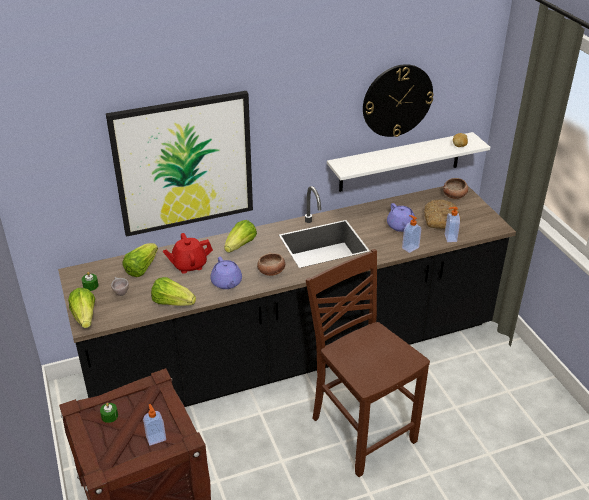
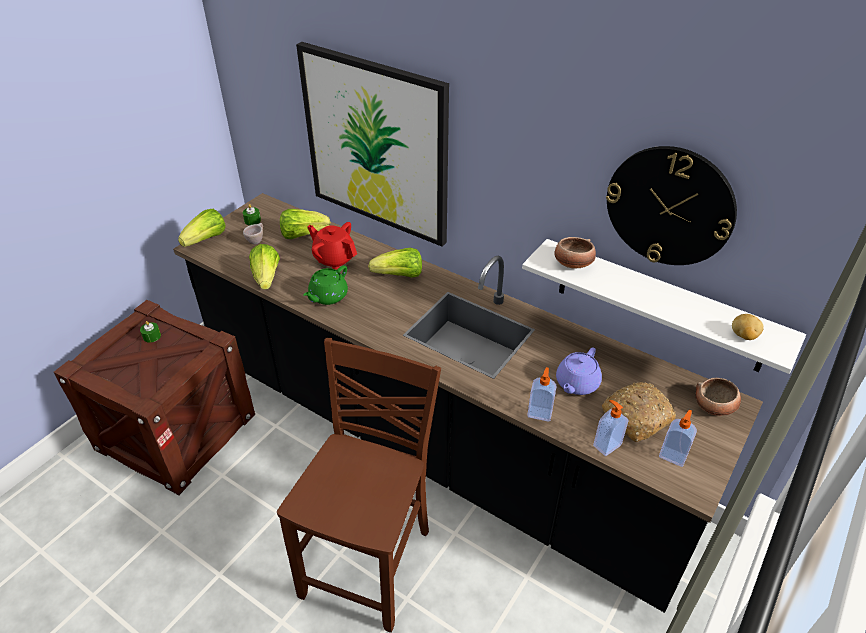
camera: 55 degrees right, 5 degrees up
(156, 438) = (140, 380): soap dispenser -> soap dispenser (673, 455)
(226, 283) = (327, 296): purple teapot -> green teapot
(271, 272) = (374, 318): bowl -> bowl (572, 264)

